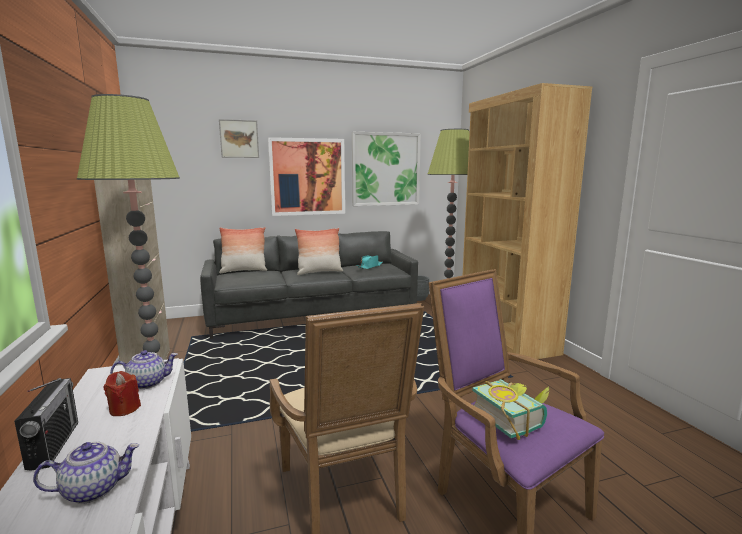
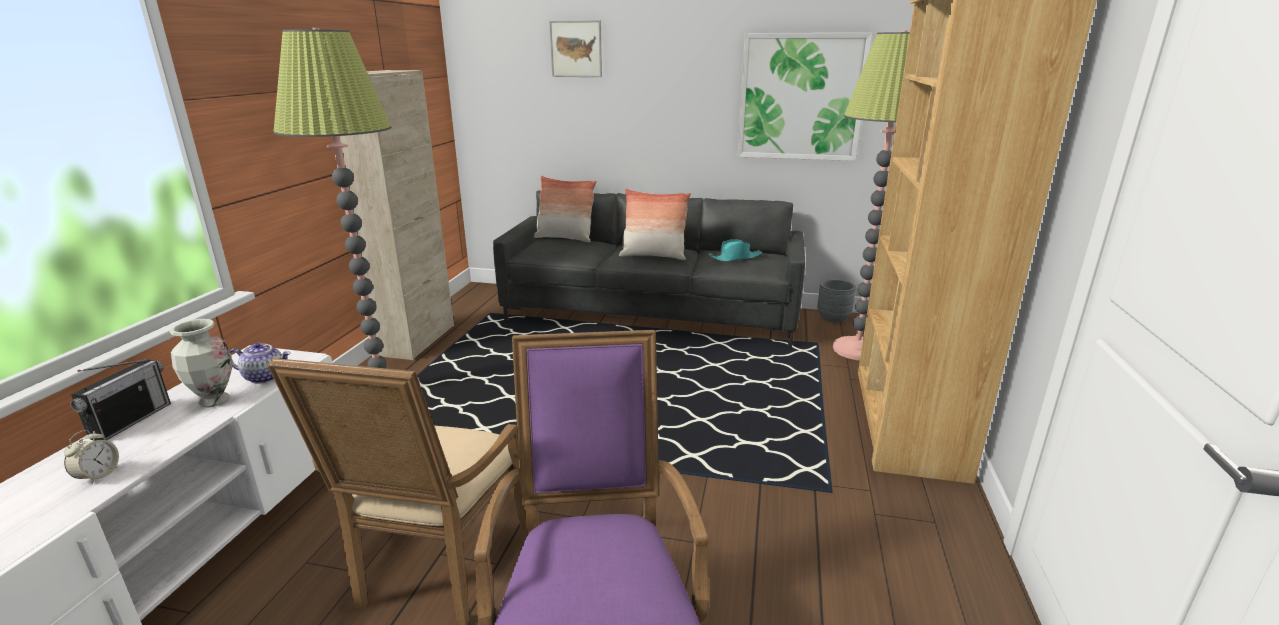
camera: 30 degrees right, 10 degrees up
(94, 489) = (98, 475): teapot -> alarm clock
(124, 409) = (214, 401): red candle -> vase
(307, 177) = (670, 107): picture -> none
(512, 419) = (570, 561): book -> none

